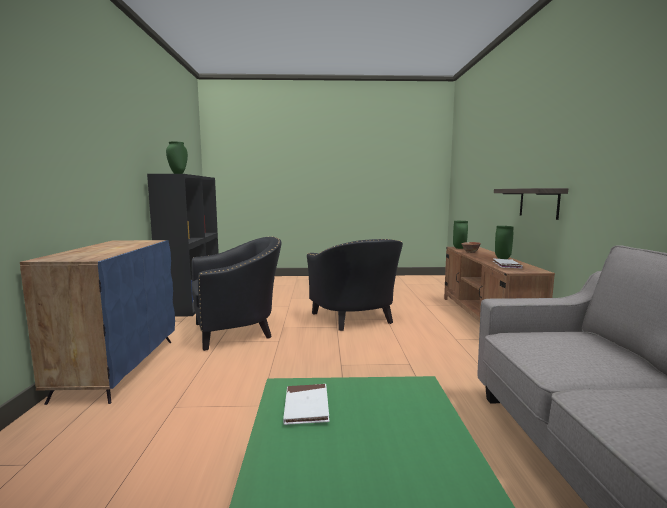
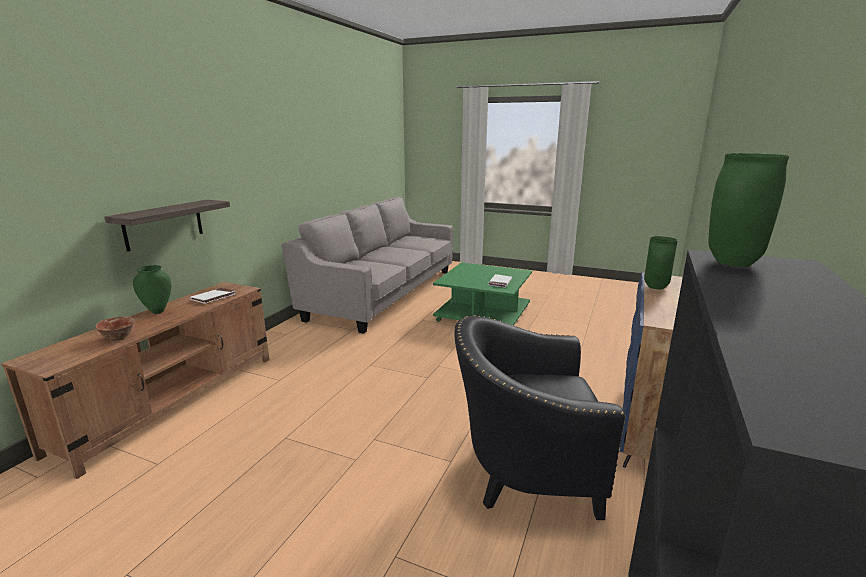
camera: 155 degrees left, 10 degrees up
(356, 319) = (326, 451): black armchair -> none
(460, 248) = (64, 360): green vase -> green vase (655, 287)

